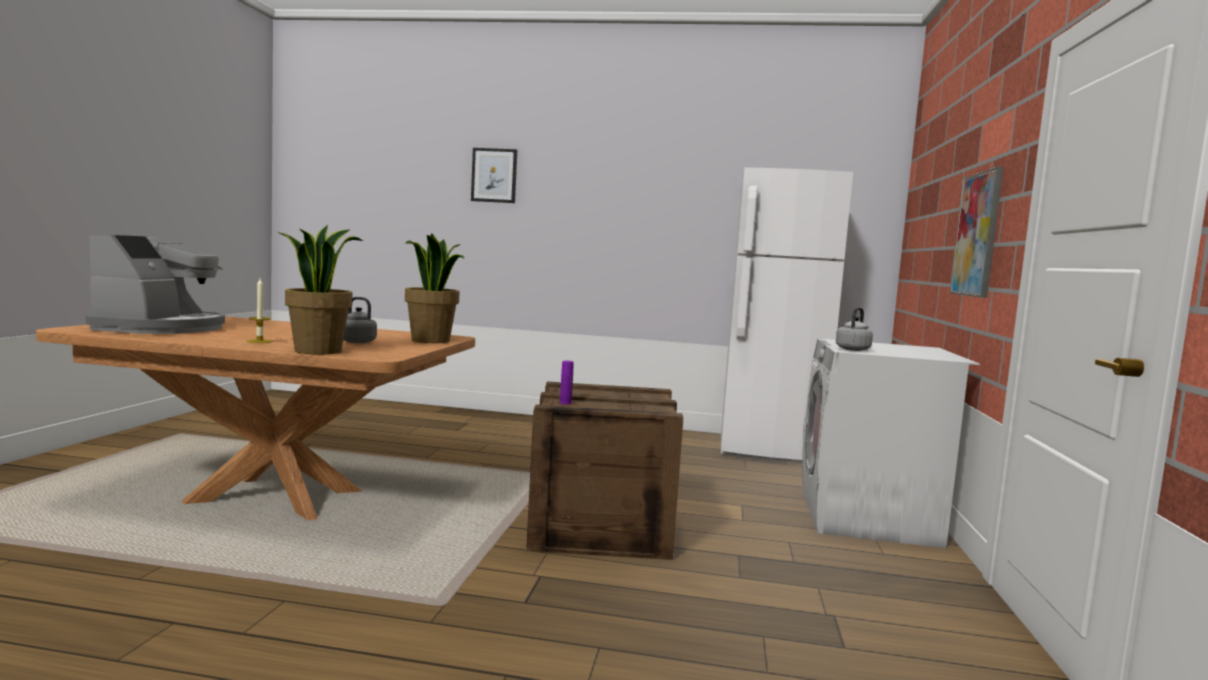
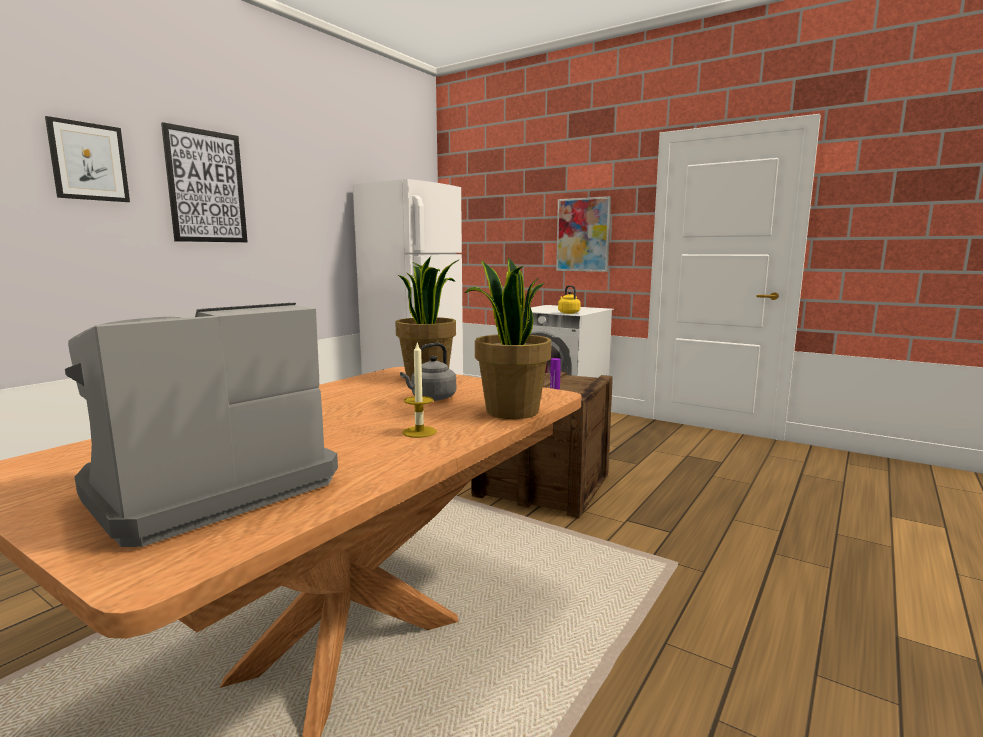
camera: 65 degrees left, 5 degrees up
(162, 328) = (206, 488): coffee machine -> coffee machine turned 75 degrees counterclockwise
(577, 189) = (206, 186): none -> picture
(853, 349) = (568, 313): grey kettle -> yellow kettle

